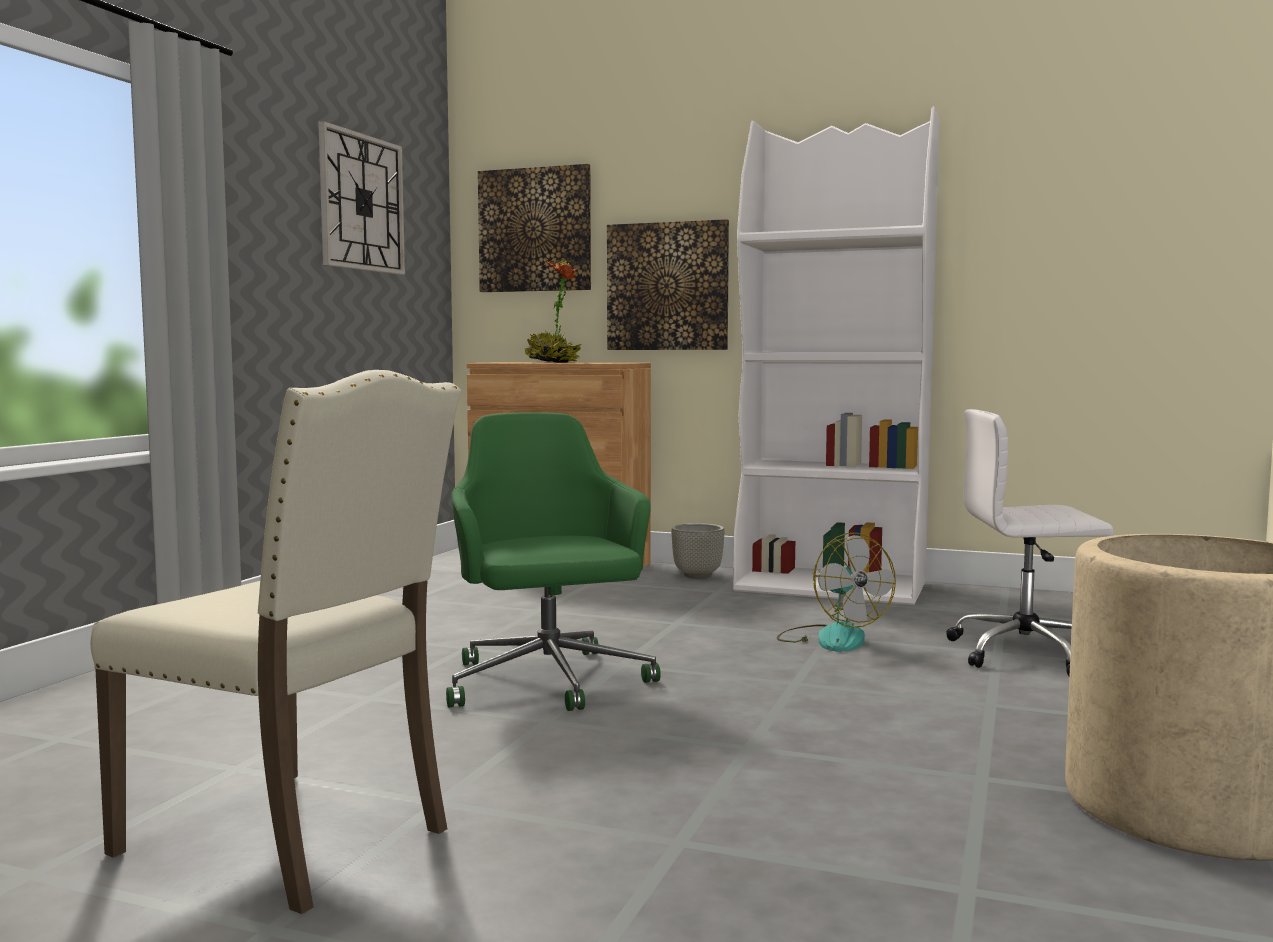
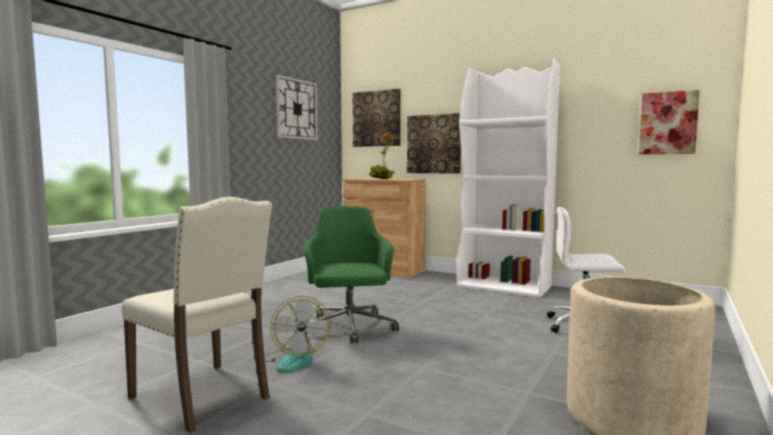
camera: 10 degrees right, 0 degrees up
(698, 575) = (443, 278): grey planter -> none
(831, 638) = (491, 313): fan -> fan (294, 360)
(1153, 244) = (668, 123): none -> picture

